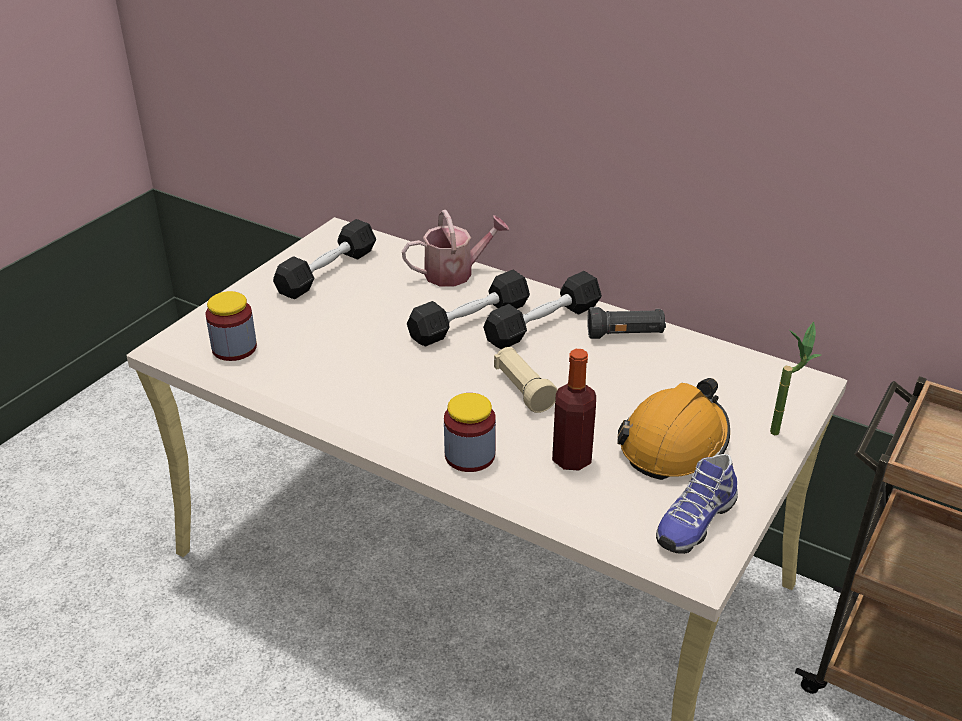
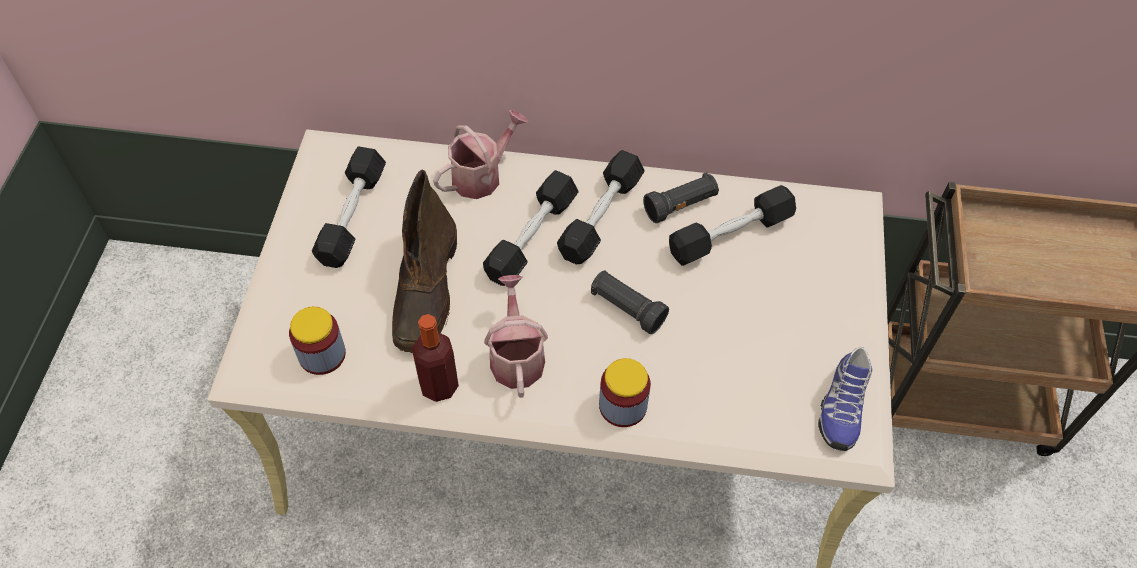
camera: 25 degrees left, 20 degrees up
(351, 332) = (426, 291): none -> brown boot
(397, 394) = (516, 356): none -> watering can
(523, 390) = (627, 308): beige flashlight -> black flashlight
(571, 459) = (710, 375): bottle -> bottle (439, 386)
(661, 366) = (730, 235): none -> black dumbbell
(674, 443) = (784, 324): orange hard hat -> none
(782, 429) = (861, 275): potted plant -> none

